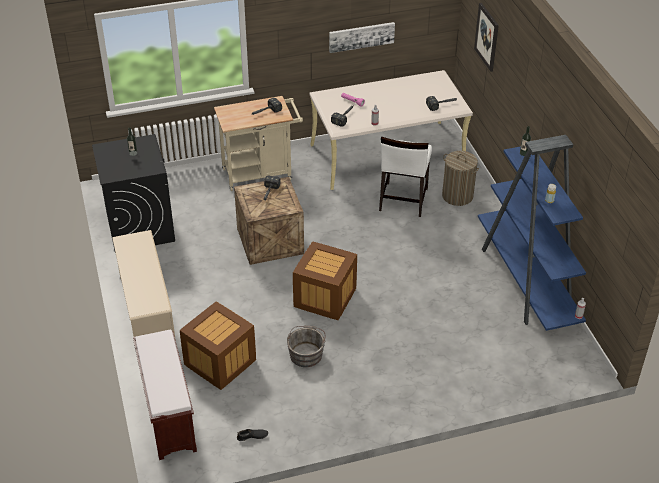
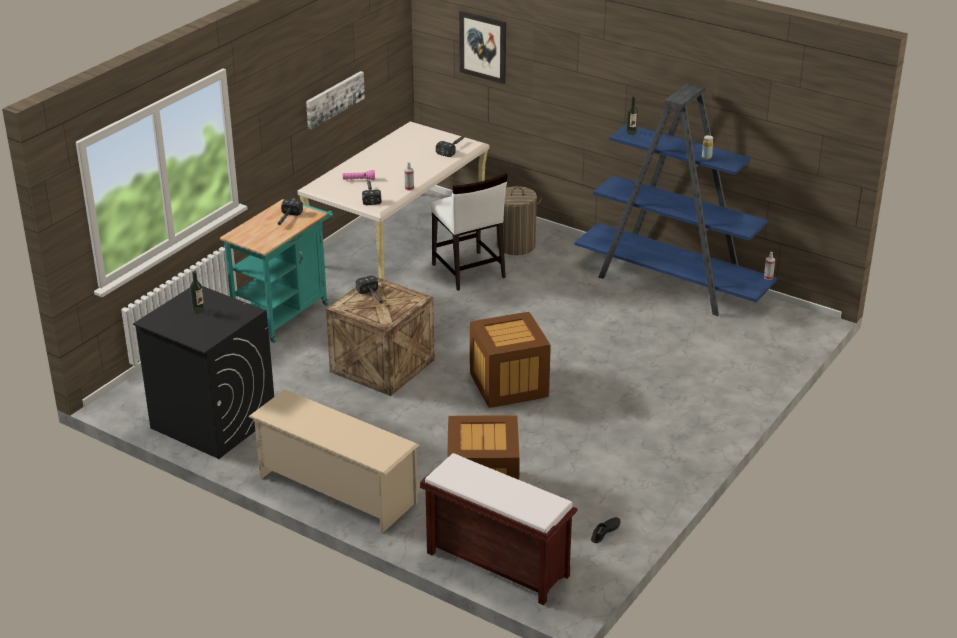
camera: 40 degrees left, 10 degrees down
(261, 173) = (285, 313): beige cart -> turquoise cart
(306, 353) = (557, 438): grey bucket -> none

